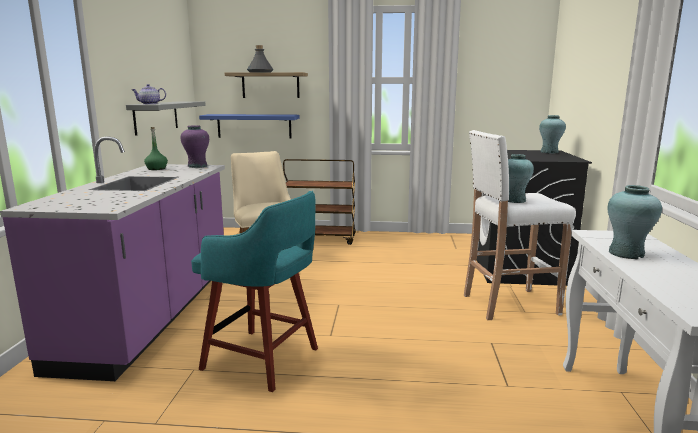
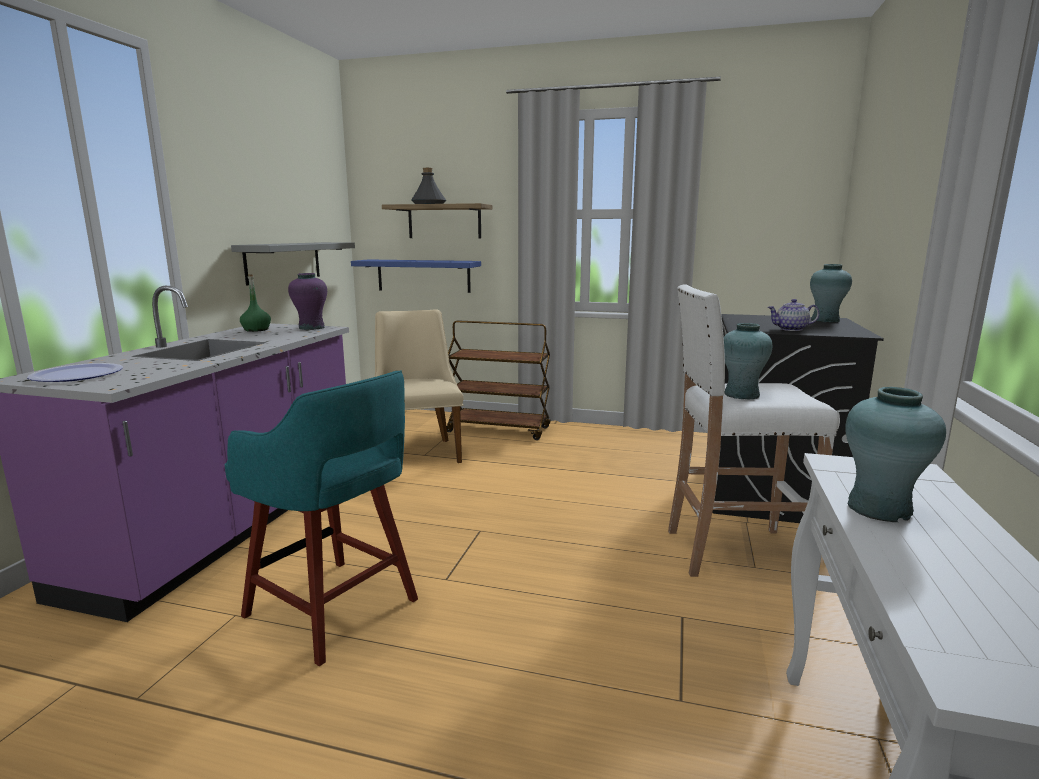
camera: 10 degrees right, 0 degrees up
(69, 203) = (77, 375): none -> plate
(149, 104) = (262, 244): teapot -> teapot (791, 329)

